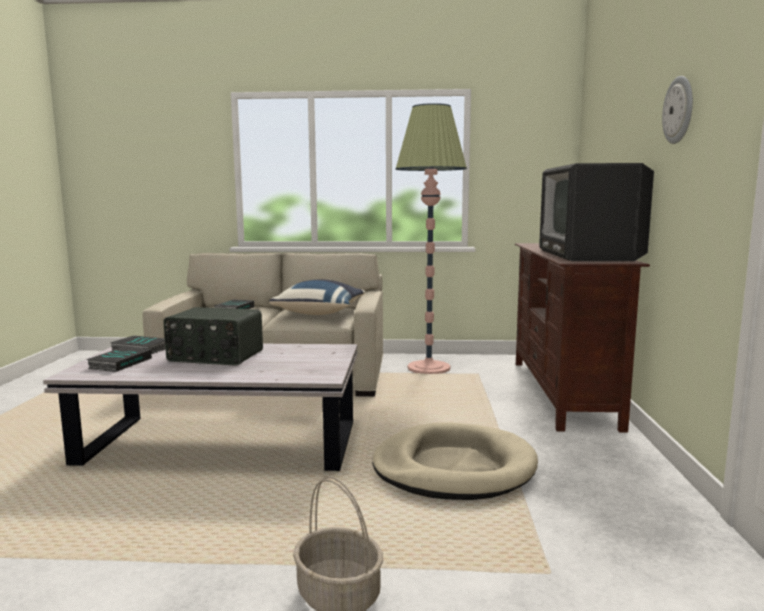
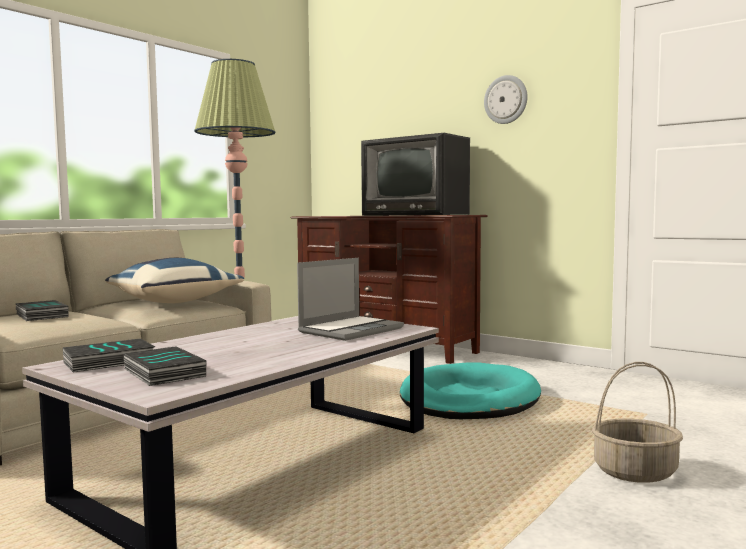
camera: 55 degrees left, 5 degrees down
(215, 356) = (243, 343): radio -> none
(294, 366) = (351, 330): none -> laptop
(453, 468) = (469, 399): beige dog bed -> turquoise dog bed

